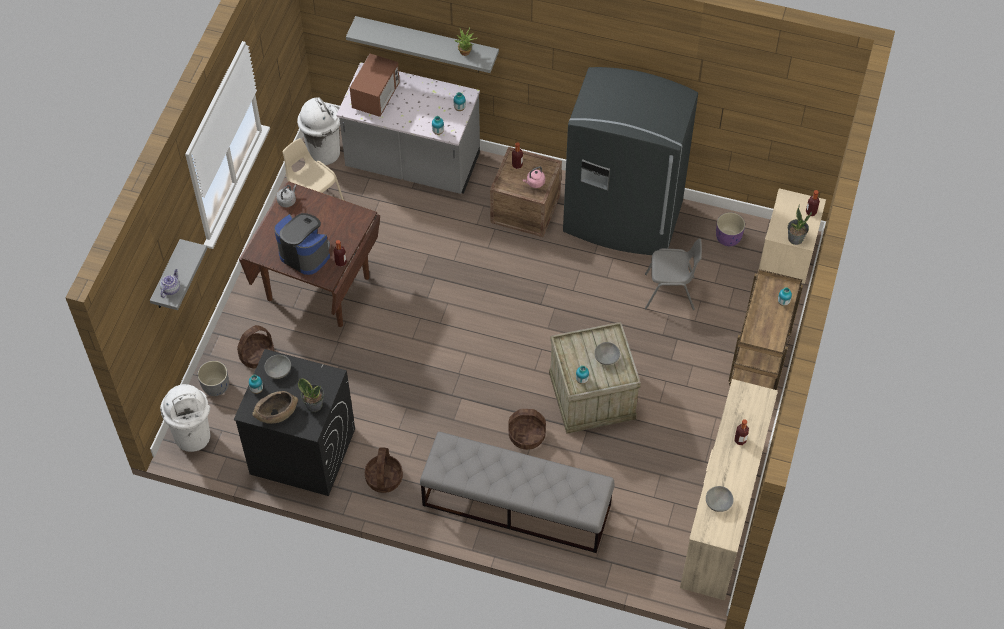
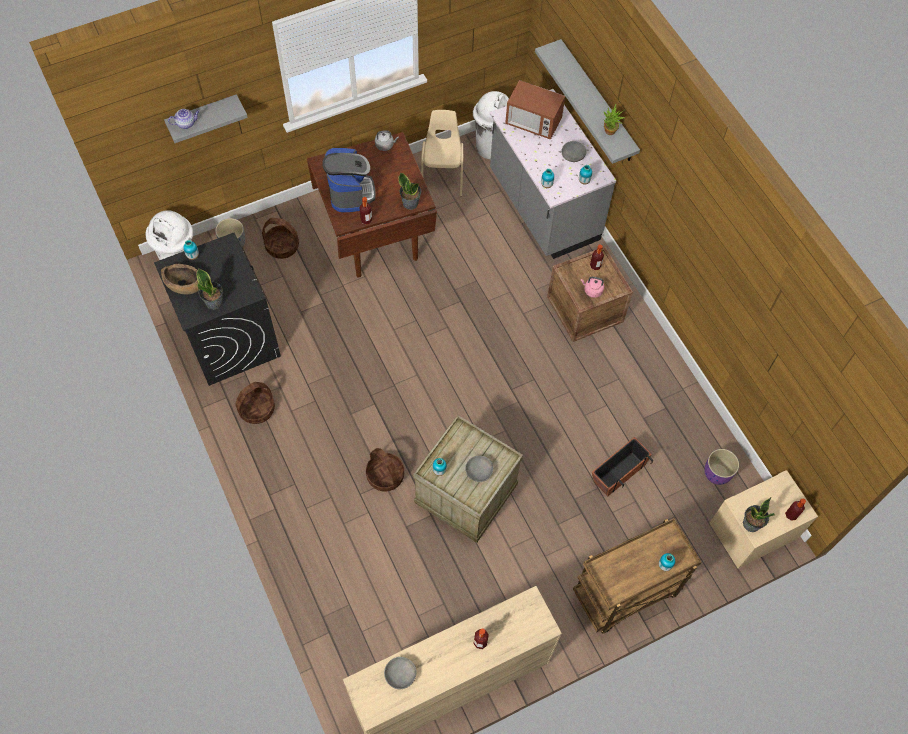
camera: 45 degrees right, 5 degrees up
(278, 370) = (222, 256): grey bowl -> grey bowl (572, 156)
(356, 224) = (410, 203): none -> potted plant
(376, 97) = (533, 123): microwave -> microwave turned 45 degrees clockwise
(516, 505) = (316, 518): grey bench -> none
(622, 219) = (648, 383): grey fridge -> none
(670, 293) = (619, 472): grey chair -> planter

